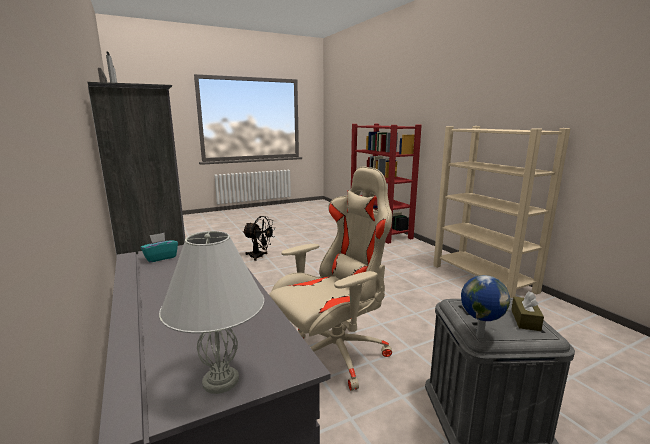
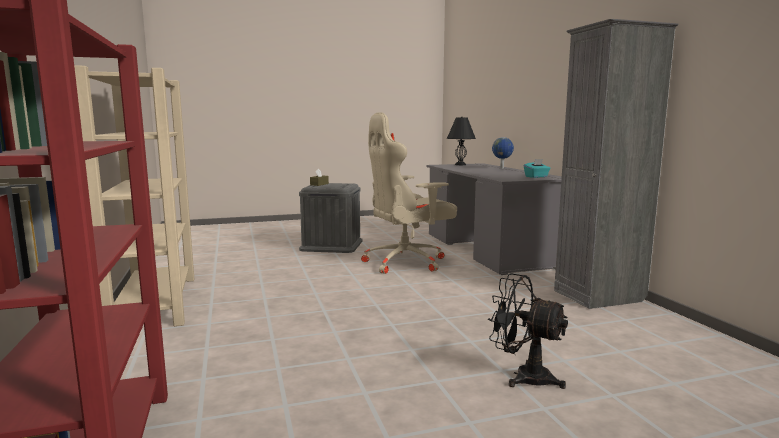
camera: 170 degrees left, 5 degrees down
(221, 380) = (460, 164): white table lamp -> black table lamp
(478, 335) = (351, 183): globe -> globe (502, 168)

